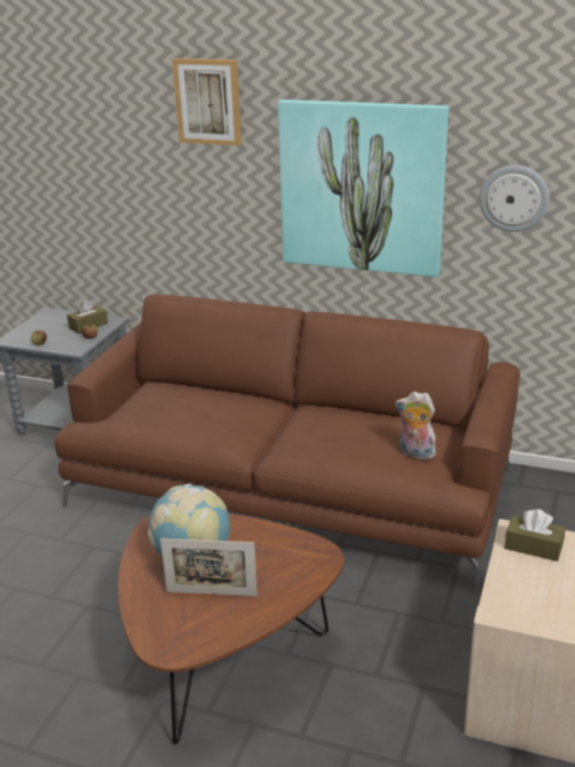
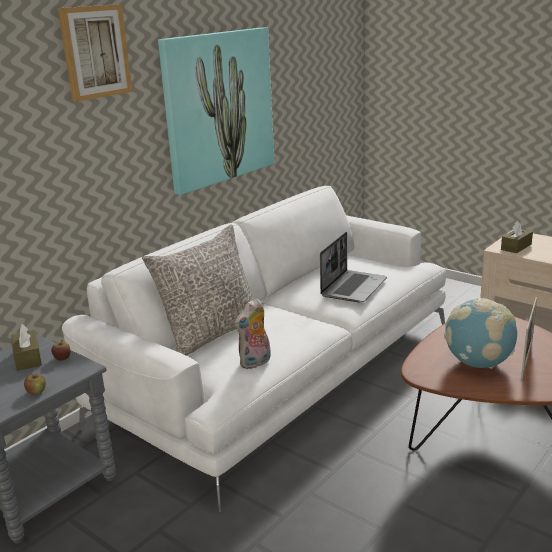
camera: 70 degrees left, 5 degrees down
(195, 392) = (211, 333): none -> grey pillow
(291, 486) = (281, 371): brown sofa -> white sofa
(339, 446) = (353, 287): none -> laptop
(415, 454) = (379, 267): plush toy -> plush toy (255, 363)
(514, 198) = (296, 90): wall clock -> none

